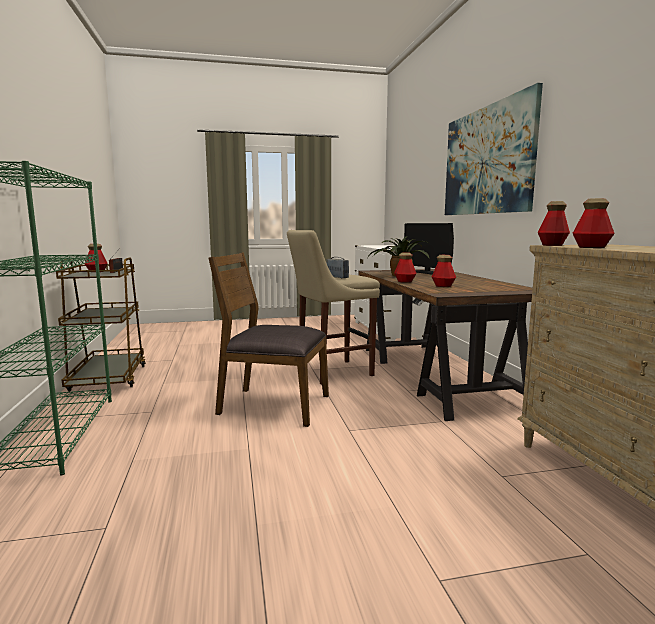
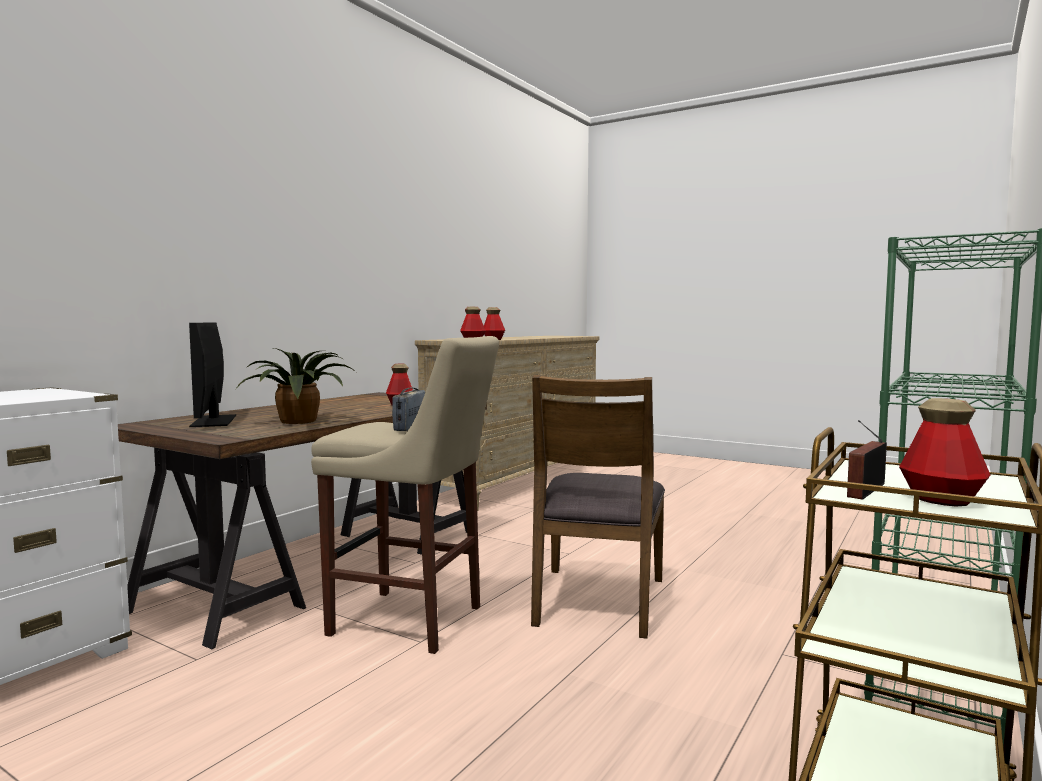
camera: 135 degrees left, 5 degrees down
(273, 405) = (597, 601): brown chair -> brown chair turned 45 degrees clockwise
(404, 281) = (382, 413): bottle -> none
(427, 272) = (214, 421): monitor -> monitor turned 150 degrees clockwise
(486, 161) = (224, 223): picture -> none

